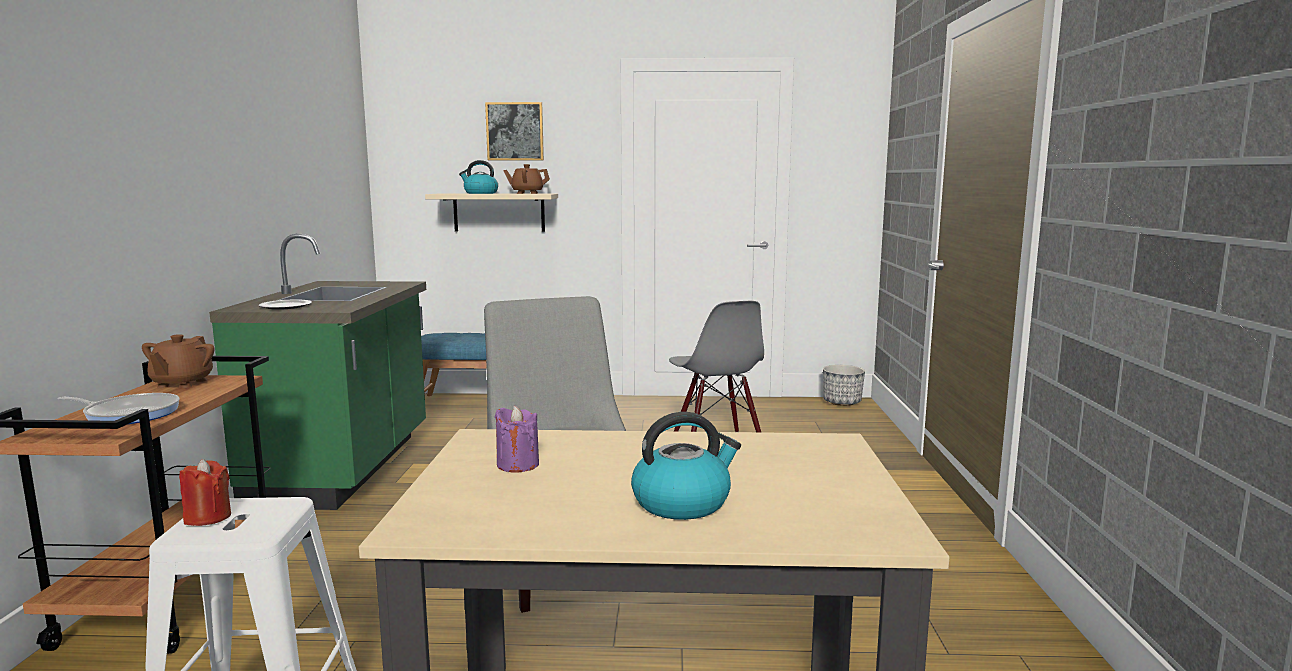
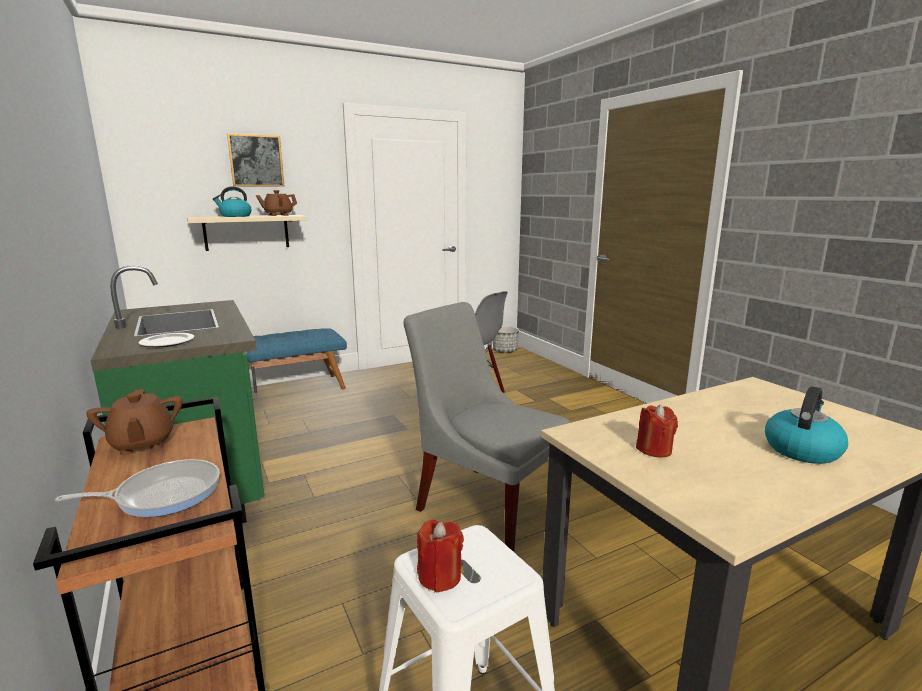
camera: 30 degrees left, 5 degrees up
(518, 465) = (654, 449): purple candle -> red candle

